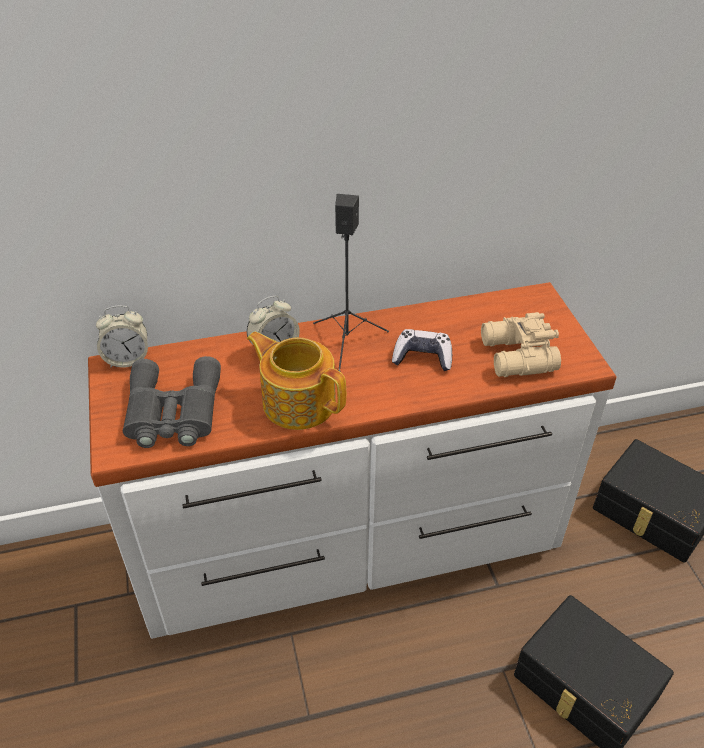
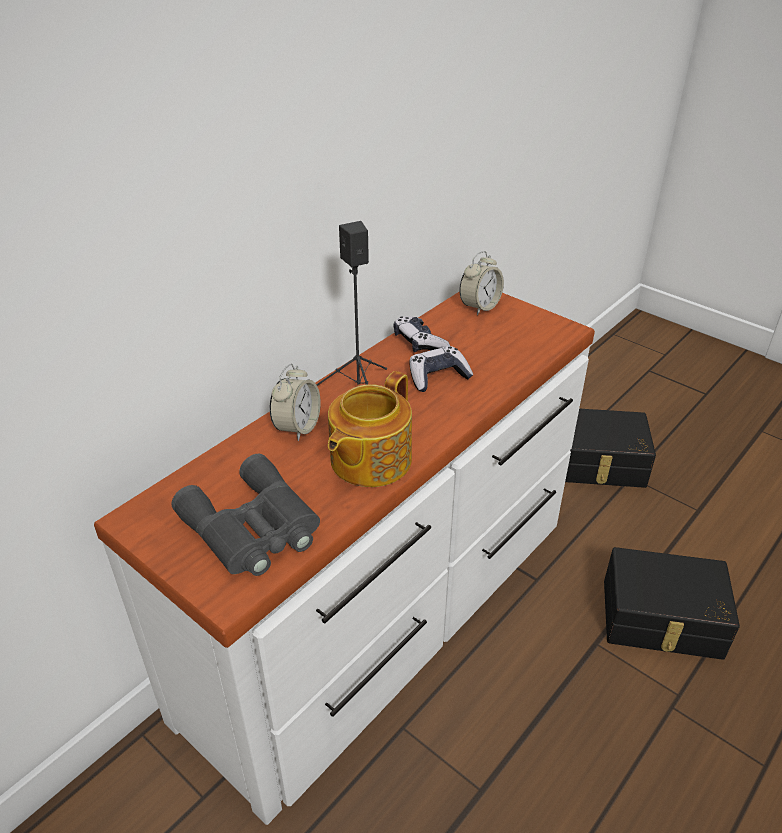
camera: 35 degrees left, 5 degrees down
(127, 359) = (146, 503): alarm clock -> alarm clock (480, 307)
(298, 401) = (368, 460): teapot -> teapot turned 60 degrees counterclockwise
(439, 320) = (419, 342): none -> game controller
(516, 357) = (510, 345): beige binoculars -> none

